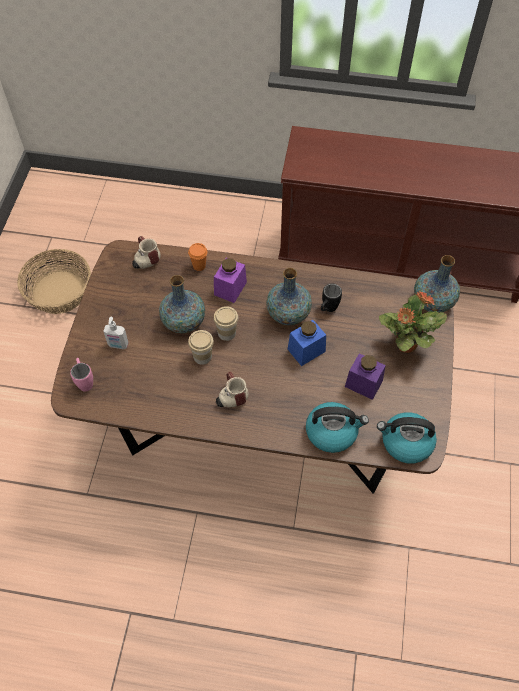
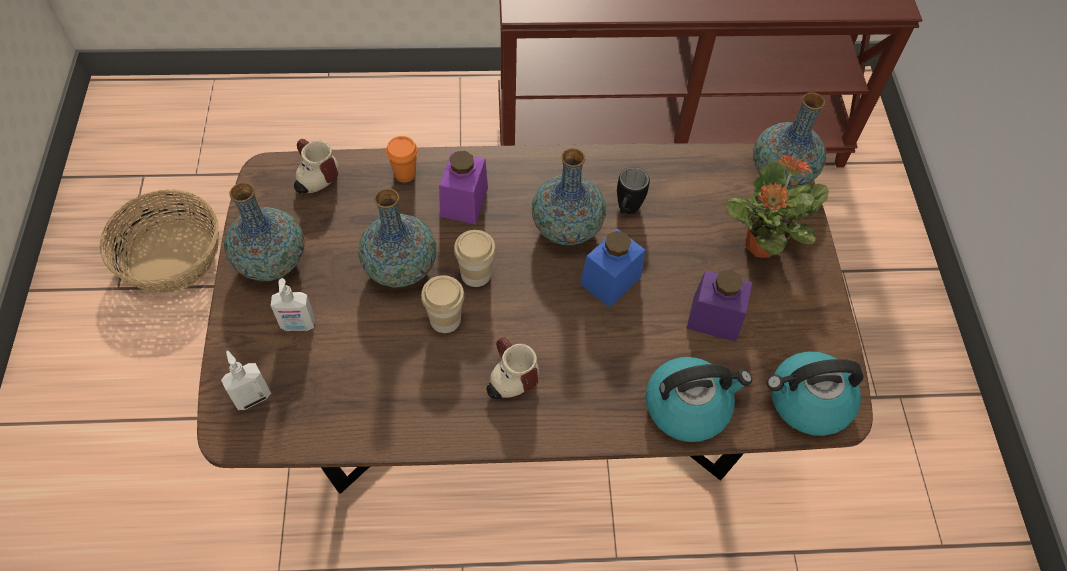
camera: 15 degrees left, 0 degrees up
(84, 381) = (252, 397): pink mug -> soap dispenser
(111, 306) = (272, 261): none -> vase

